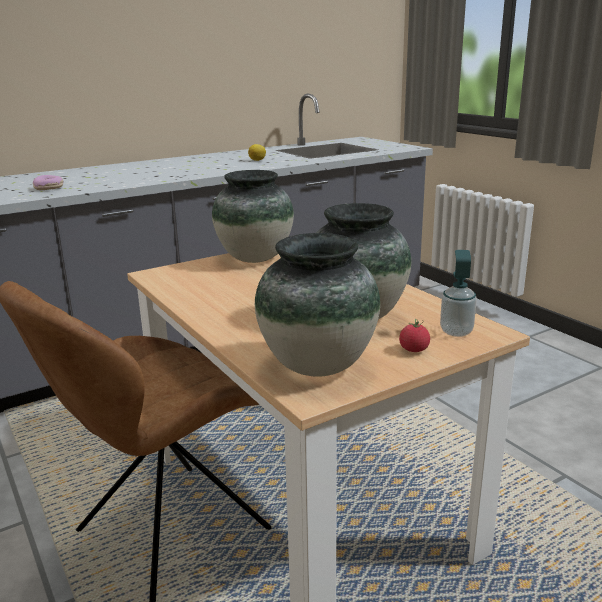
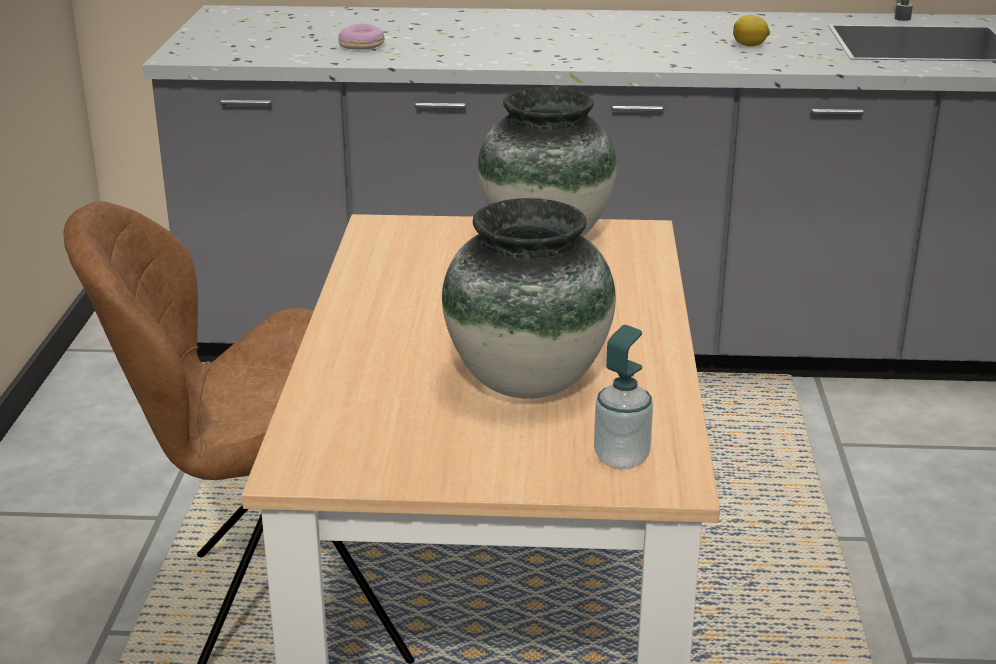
camera: 35 degrees right, 5 degrees up
(317, 365) = (363, 434): vase -> none
(414, 349) = (515, 461): tomato -> none

